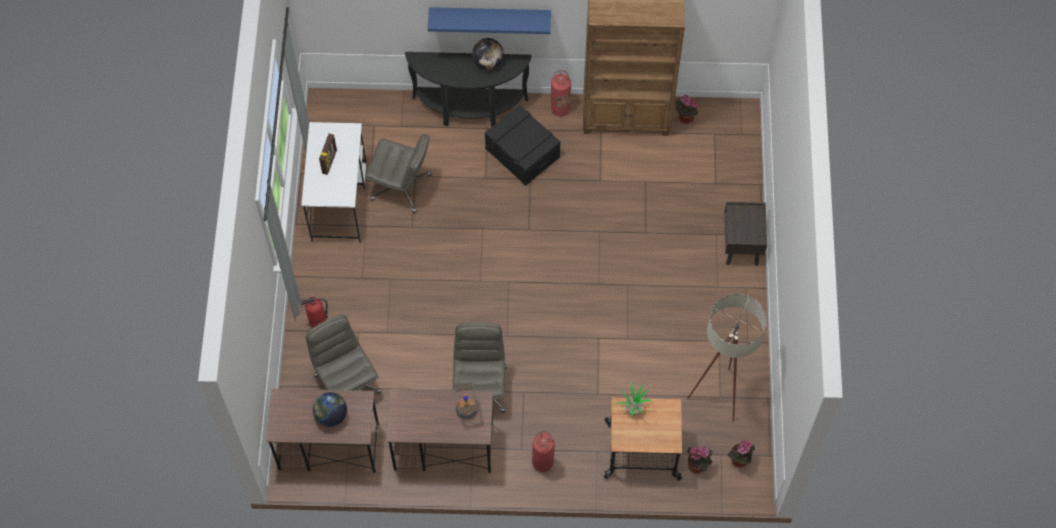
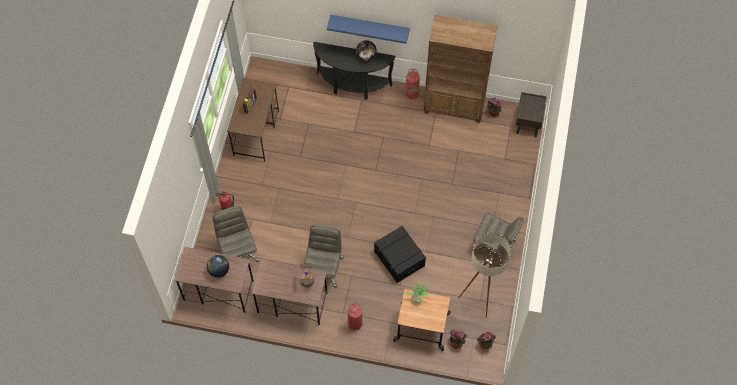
camera: 10 degrees right, 0 degrees up
(339, 201) = (256, 132): white desk -> brown desk
(402, 187) = (298, 129): grey office chair -> grey office chair (494, 246)
(522, 153) = (381, 119): black storage box -> black storage box (399, 258)
(741, 246) = (514, 203): brown nightstand -> brown nightstand (528, 123)

